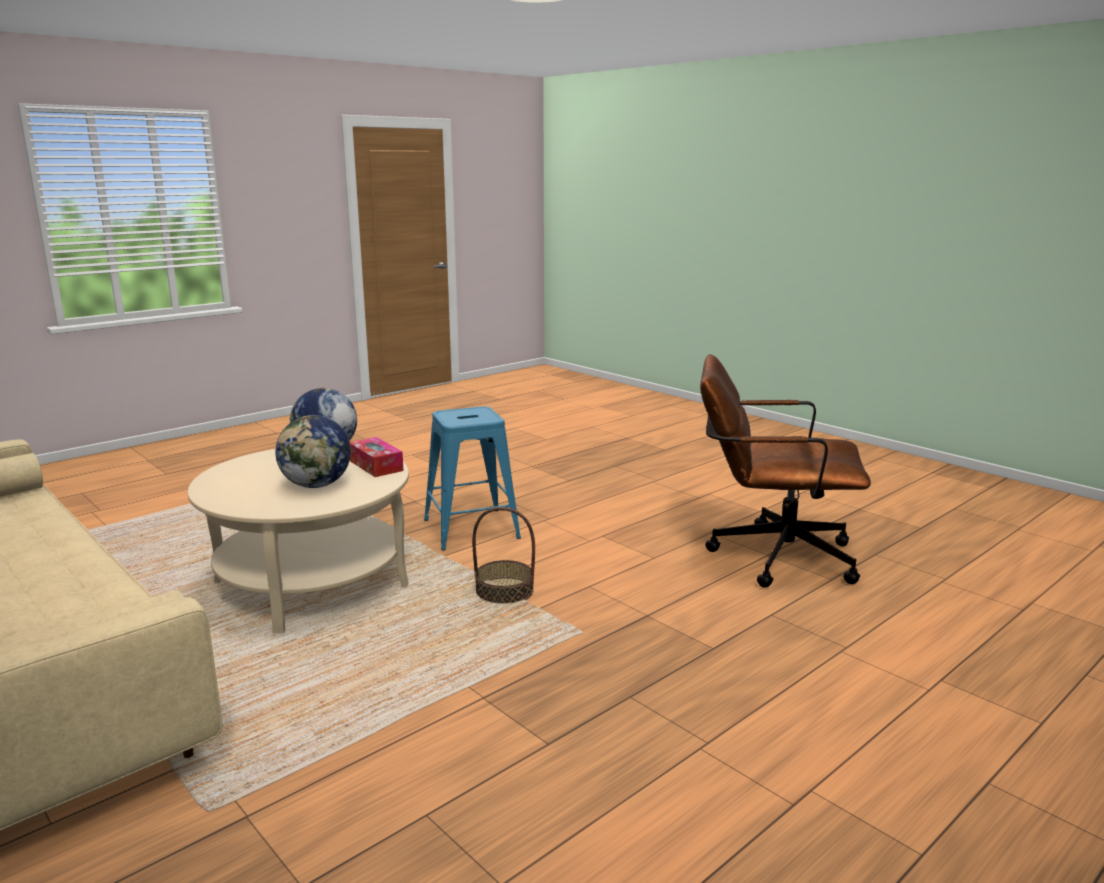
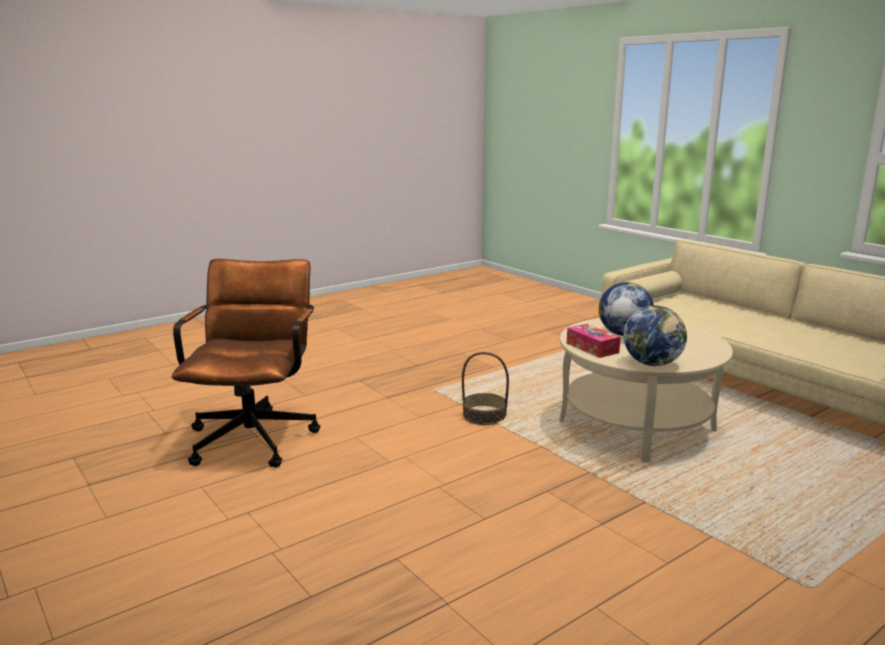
camera: 175 degrees left, 0 degrees up
(471, 529) = (521, 475): blue stool -> none
(769, 556) = (255, 435): brown office chair -> brown office chair turned 105 degrees counterclockwise

